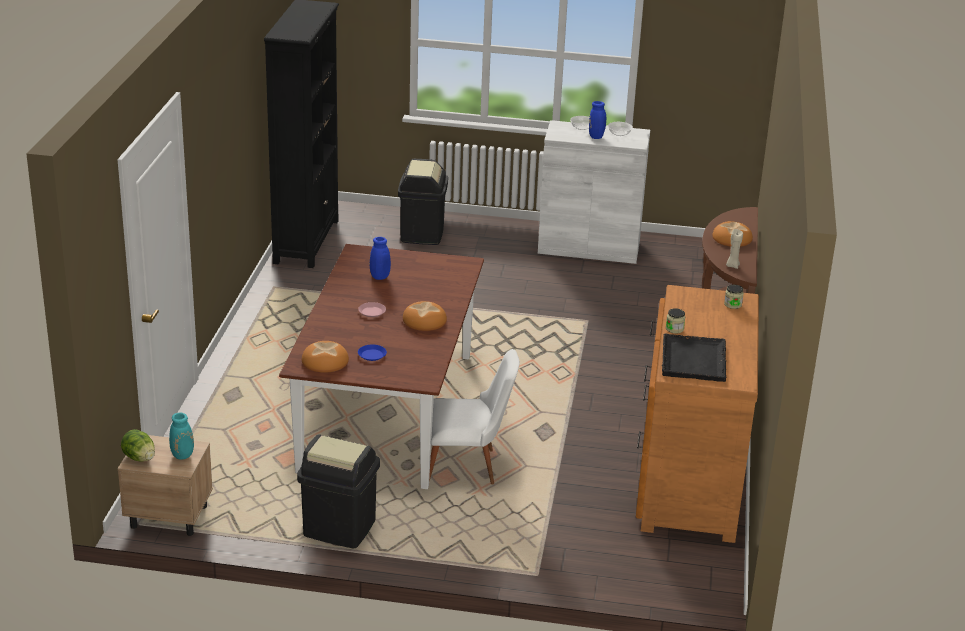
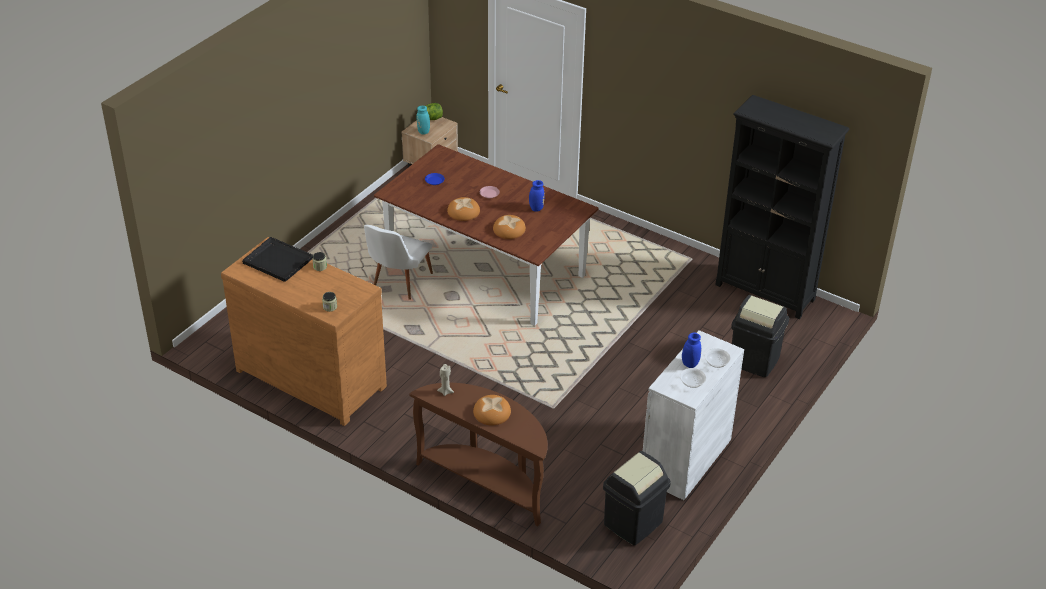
camera: 115 degrees right, 10 degrees up
(324, 361) = (440, 162): bread -> bread (509, 229)
(339, 529) = (375, 219): black trash can -> black trash can (632, 523)

